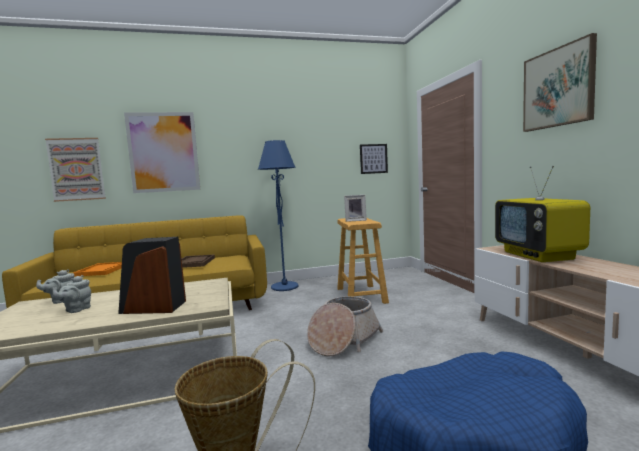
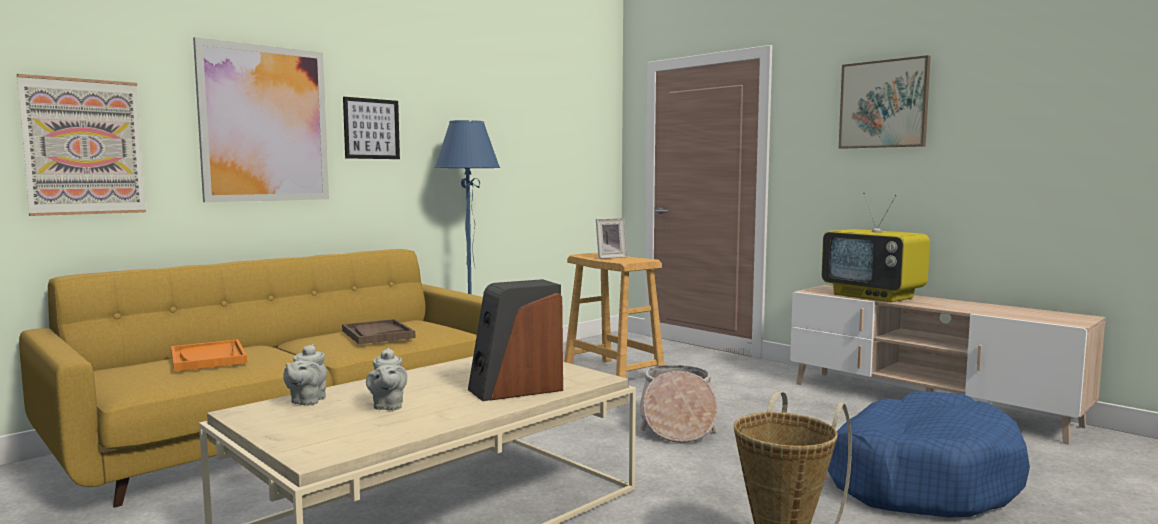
camera: 30 degrees left, 0 degrees up
(373, 158) = (581, 159): picture -> picture (371, 129)

